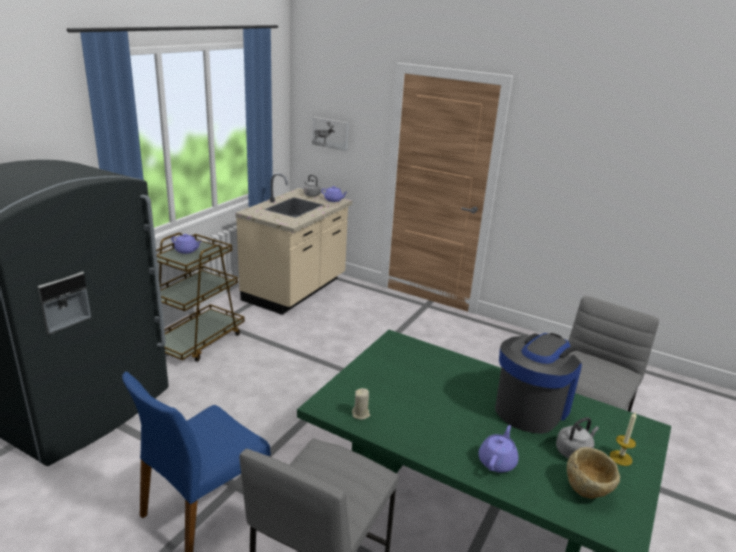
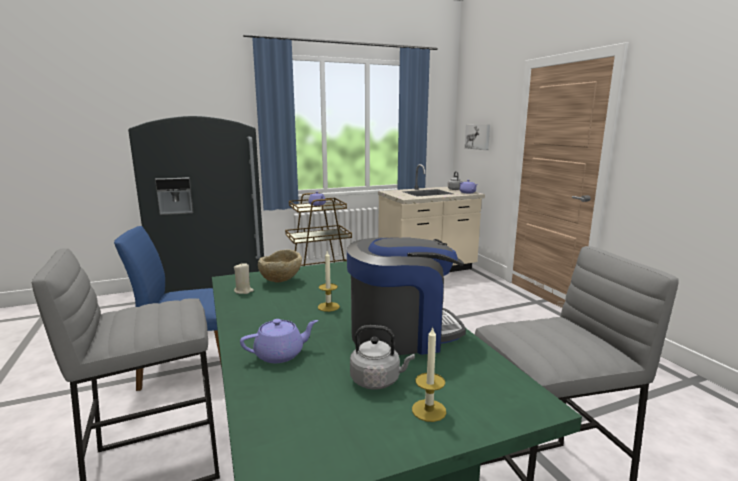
camera: 40 degrees right, 10 degrees down
(451, 403) = (328, 307): none -> candle
(588, 490) = (324, 416): beige bowl -> beige bowl (281, 281)

